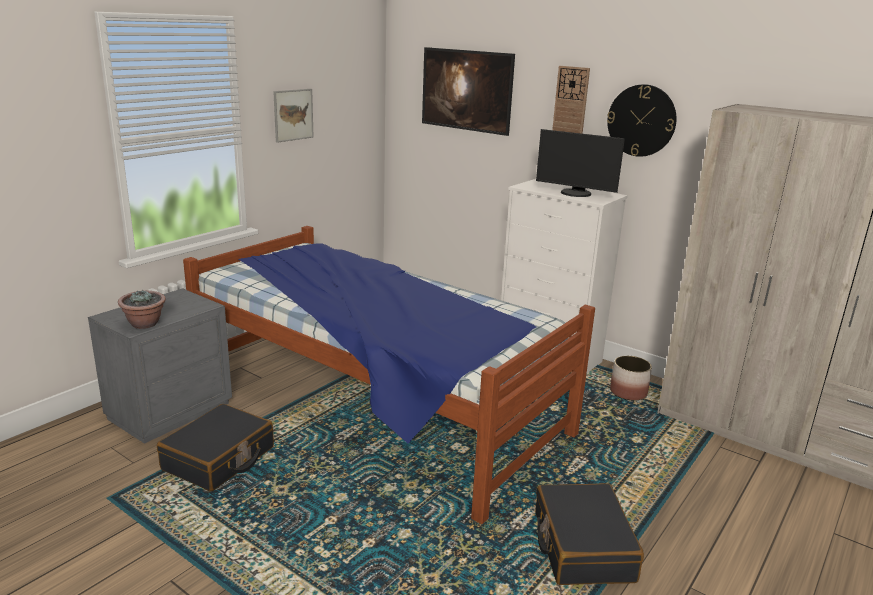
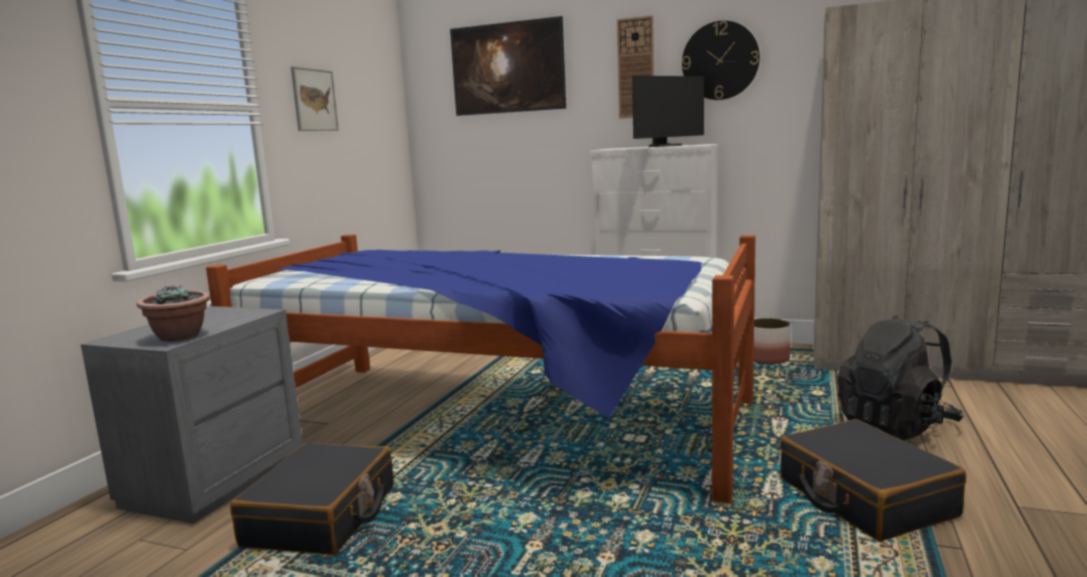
camera: 15 degrees left, 10 degrees down
(575, 193) = (667, 146): monitor -> monitor turned 45 degrees counterclockwise
(669, 490) = (896, 427): none -> black backpack

